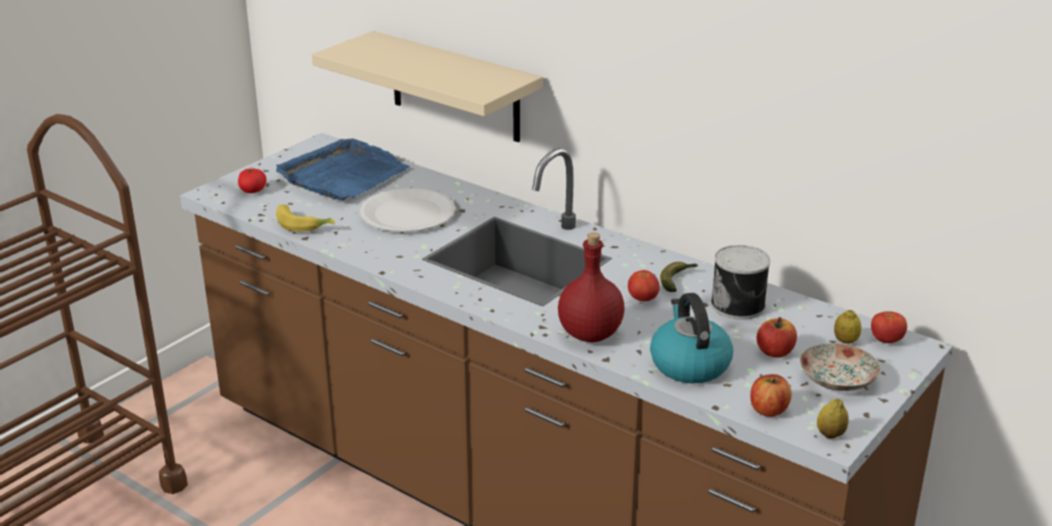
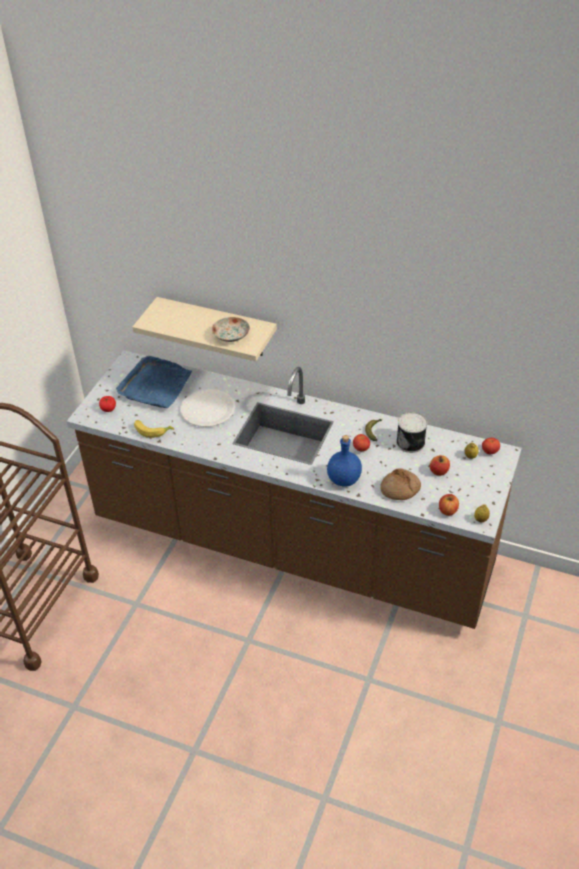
camera: 15 degrees left, 15 degrees up
(591, 335) = (344, 480): red bottle -> blue bottle
(689, 364) = (400, 489): kettle -> bread
(837, 381) = (474, 484): plate -> plate (231, 336)

